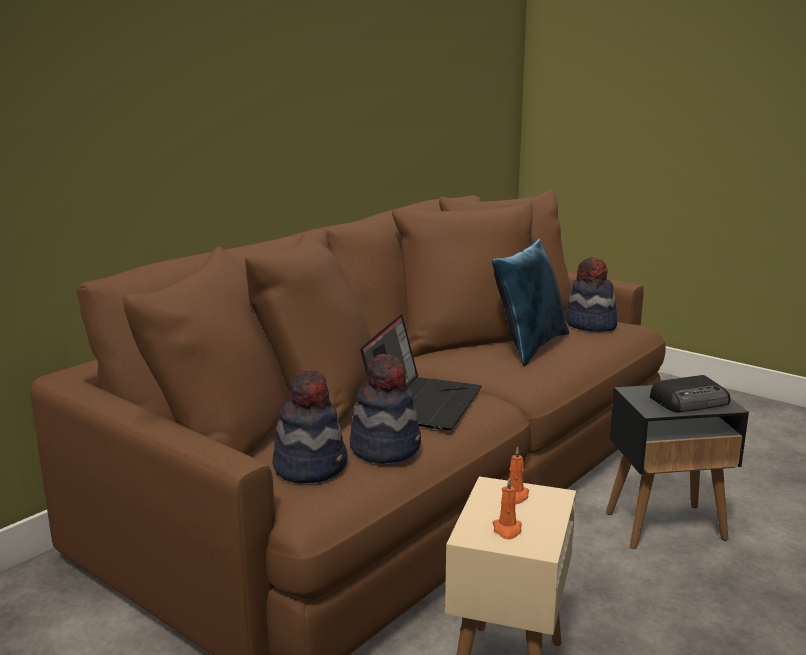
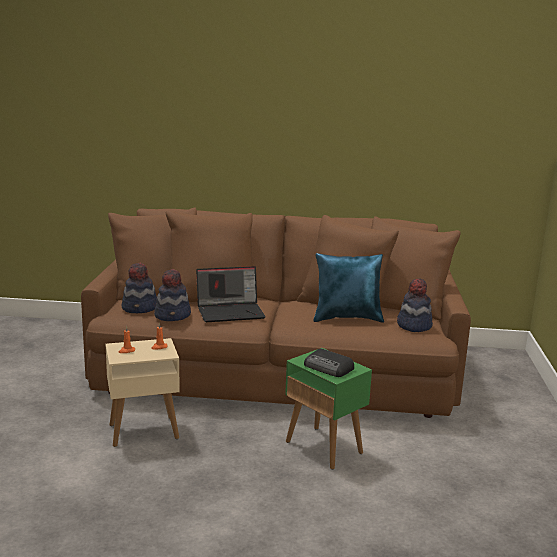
camera: 55 degrees right, 0 degrees up
(666, 526) = (324, 447): black side table -> green side table

